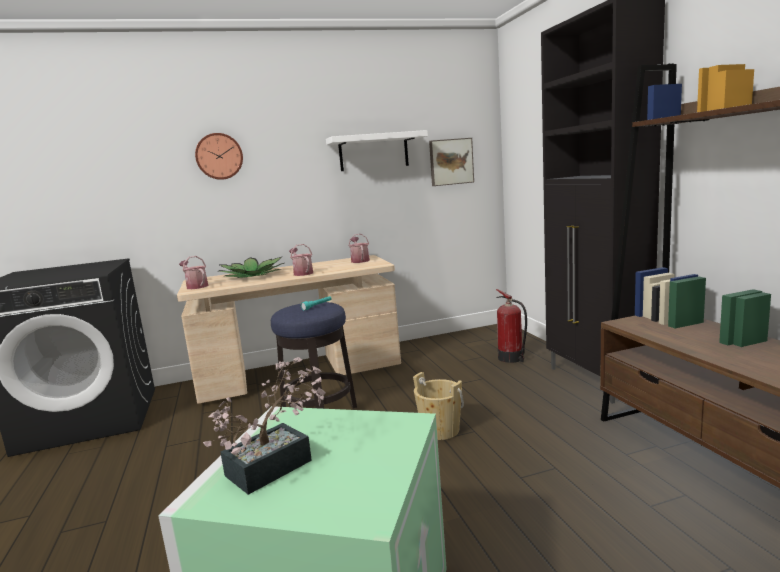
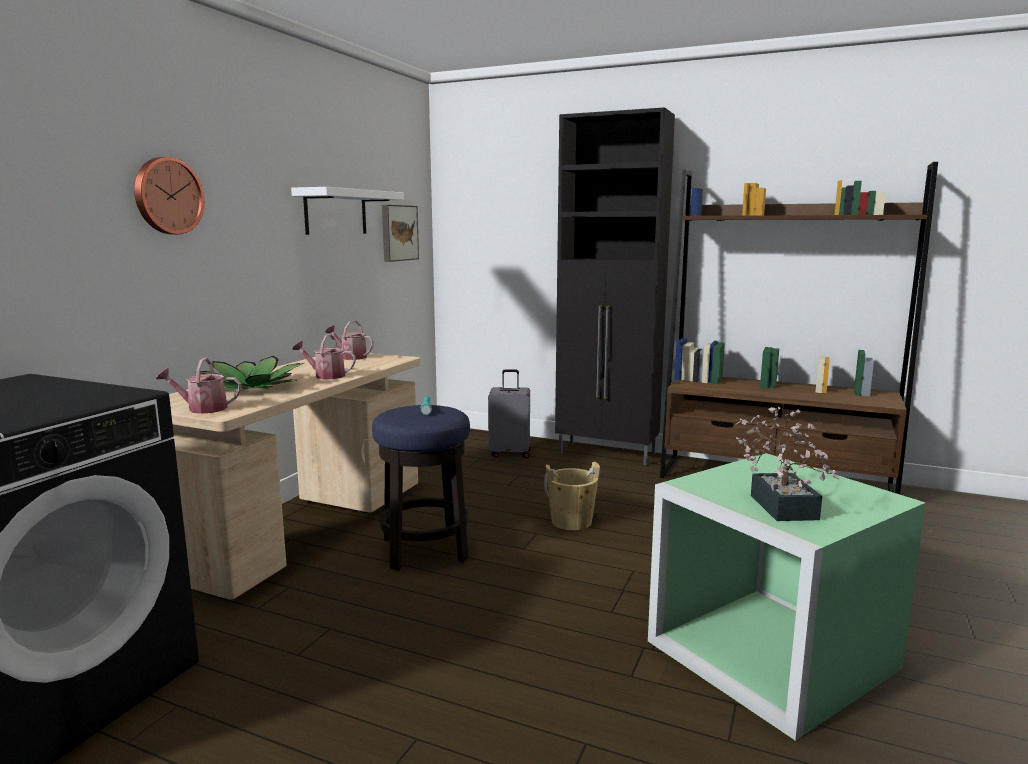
camera: 50 degrees left, 0 degrees up
(511, 358) = (510, 453): fire extinguisher -> grey suitcase

